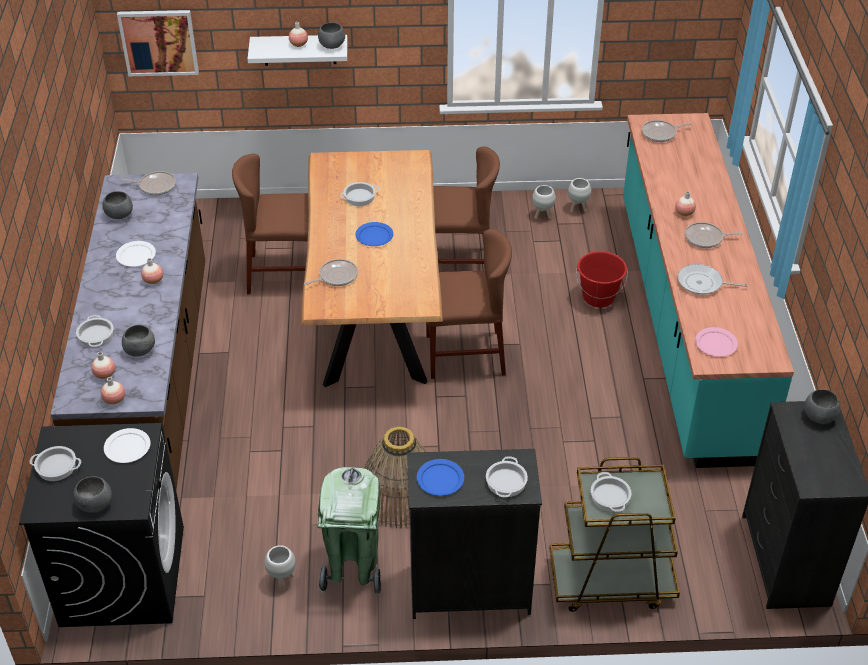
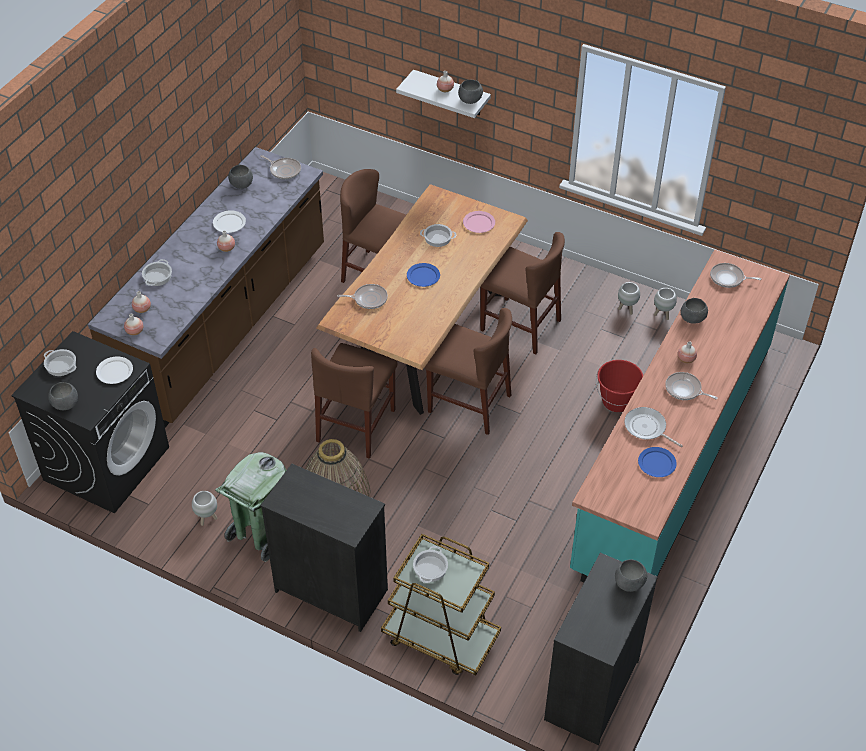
camera: 30 degrees right, 5 degrees up
(140, 351) = (178, 301): grey bowl -> grey bowl (692, 319)
(159, 42) = (343, 50): picture -> none
(369, 420) = (356, 425): none -> brown chair
(440, 479) = (298, 494): blue plate -> blue plate (656, 463)
(506, 482) = (342, 519): cooking pot -> none
(715, 344) = (612, 484): pink plate -> pink plate (478, 223)

